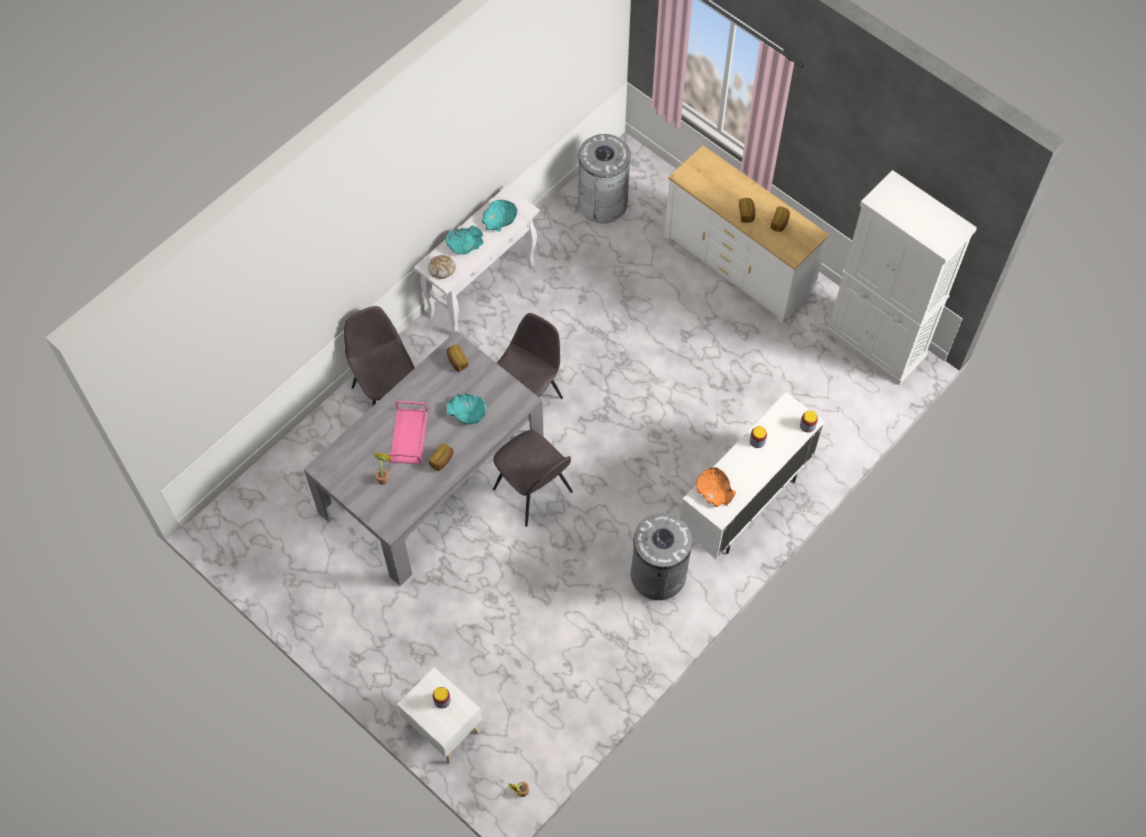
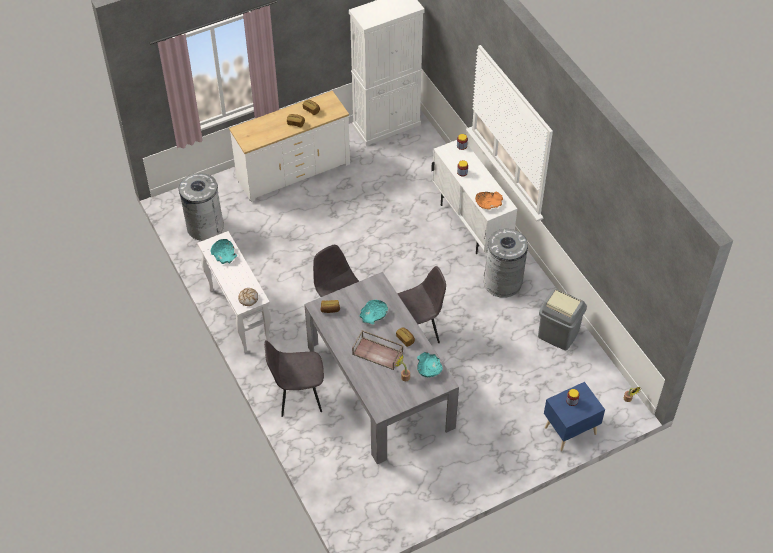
camera: 70 degrees left, 10 degrees down
(409, 437) = (378, 353): pink tray -> brown tray
(443, 726) = (569, 430): white nightstand -> blue nightstand
(465, 244) = (234, 280): turquoise bowl -> turquoise bowl (428, 368)
(597, 670) = (558, 334): none -> grey trash can

